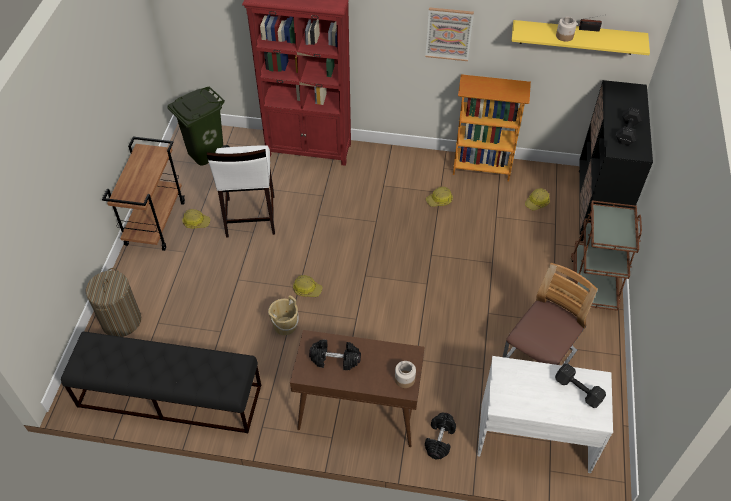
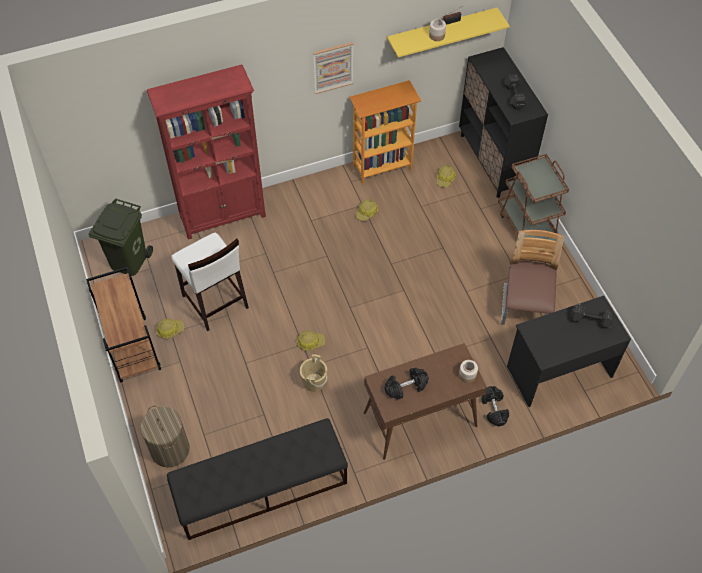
camera: 30 degrees left, 5 degrees up
(534, 436) = (558, 371): white desk -> black desk

